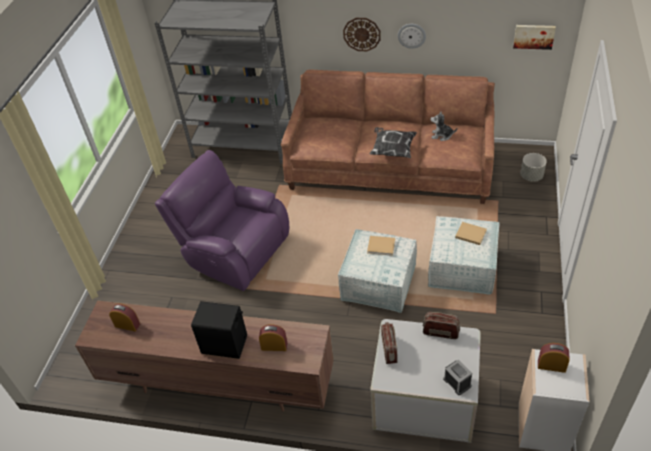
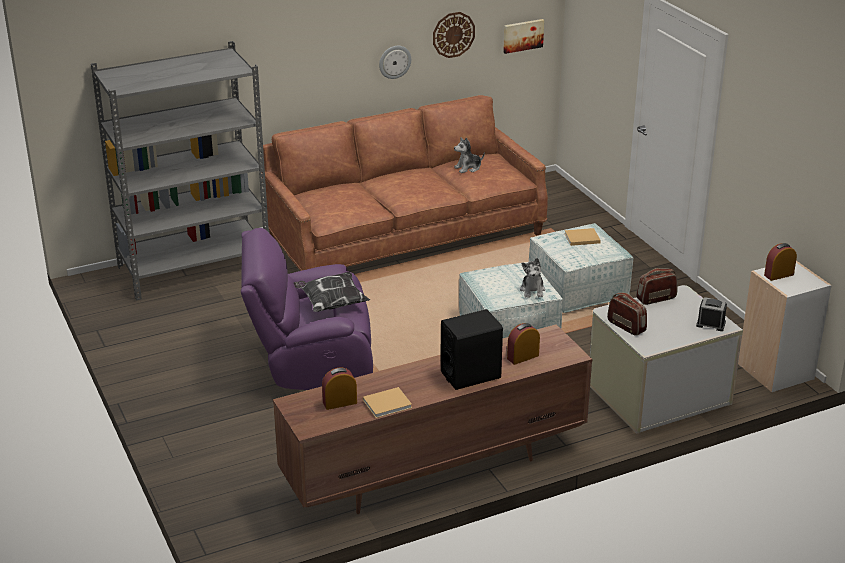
camera: 40 degrees left, 15 degrees down
(361, 34) = (336, 72): wall clock -> wall clock (453, 34)
(382, 246) = (507, 275): beige book -> beige book (388, 404)
(385, 269) = (532, 290): none -> plush toy
(392, 150) = (431, 192): pillow -> pillow (331, 303)
(531, 176) = (561, 200): grey planter -> none

